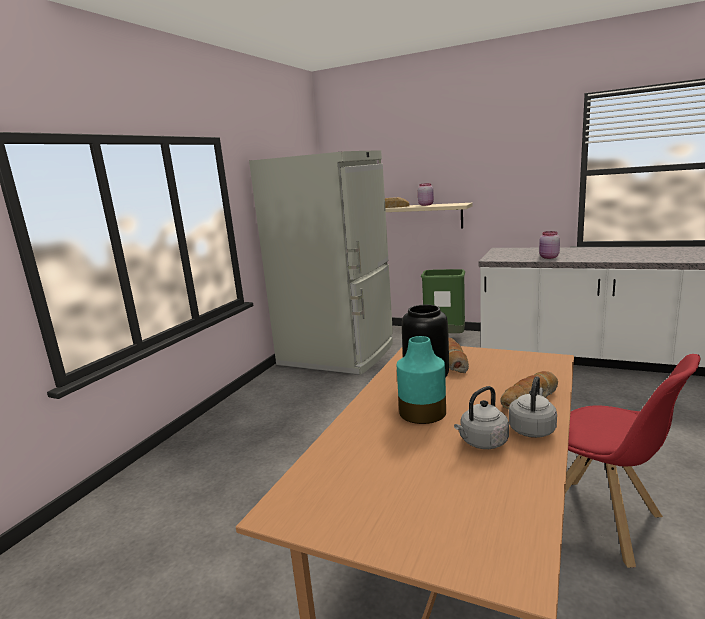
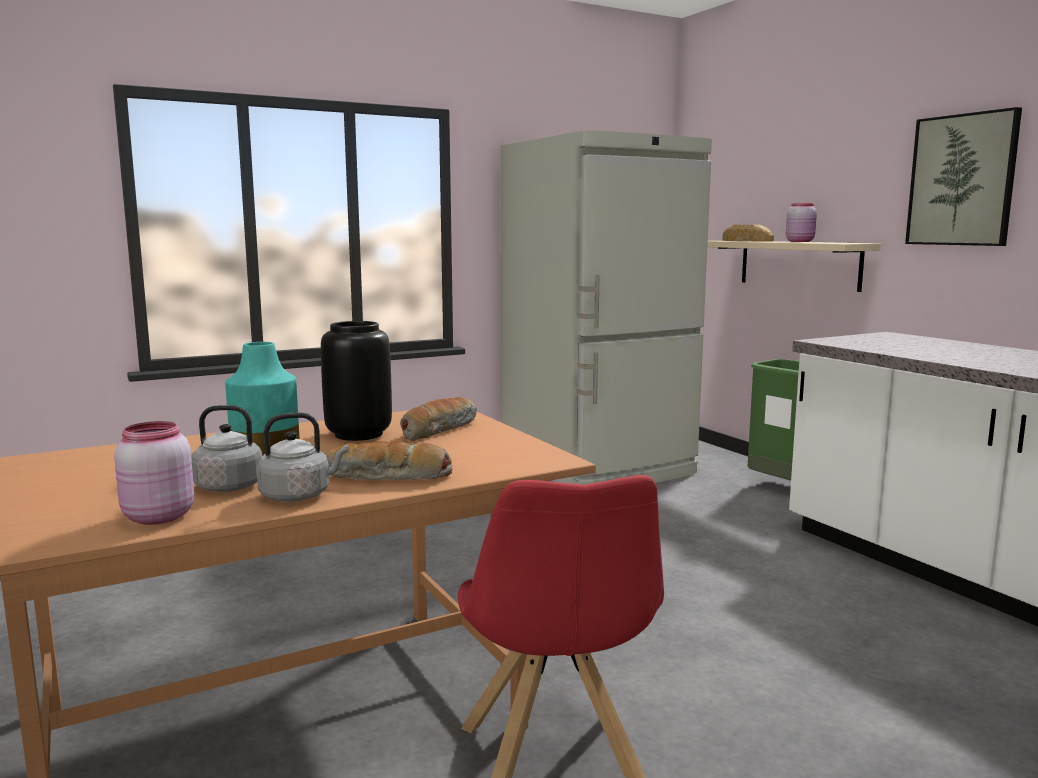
camera: 35 degrees right, 5 degrees down
(515, 168) = (962, 180): none -> picture
(548, 257) = (925, 353): pink jar -> pink jar (156, 517)

